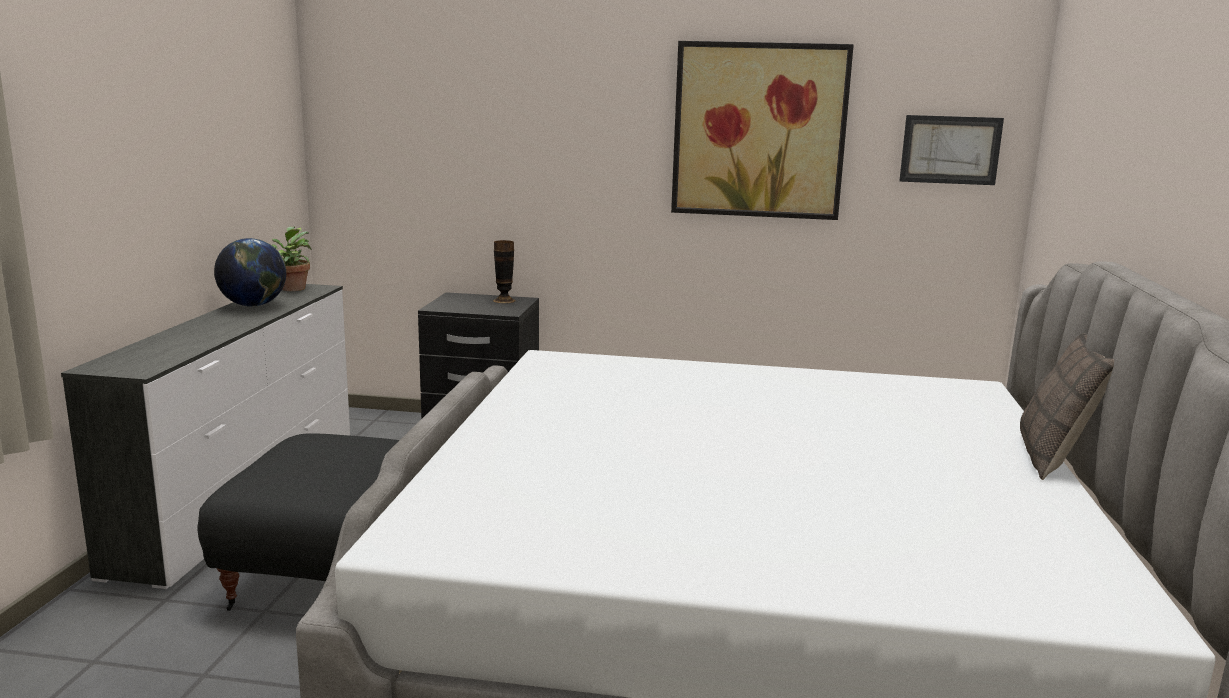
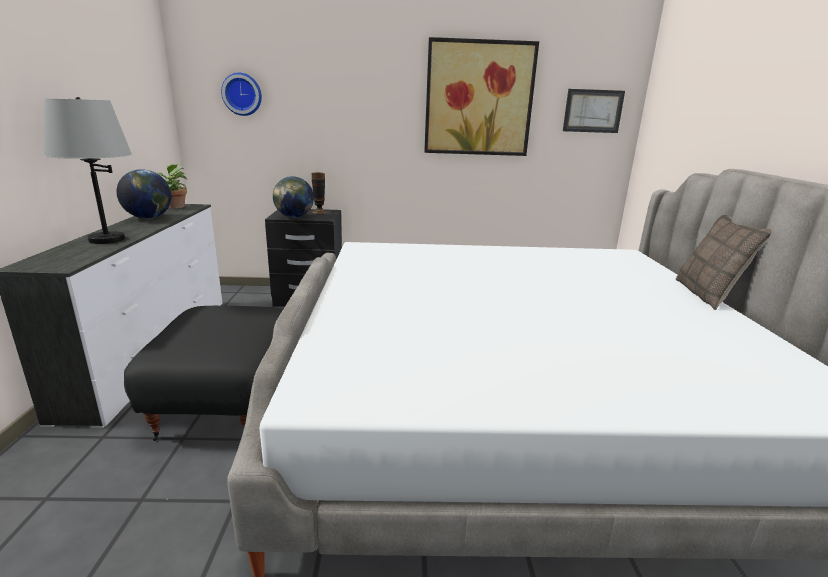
camera: 10 degrees left, 5 degrees up
(195, 336) = (106, 239): none -> grey table lamp
(401, 124) = (242, 94): none -> wall clock
(462, 308) = (294, 217): none -> globe

